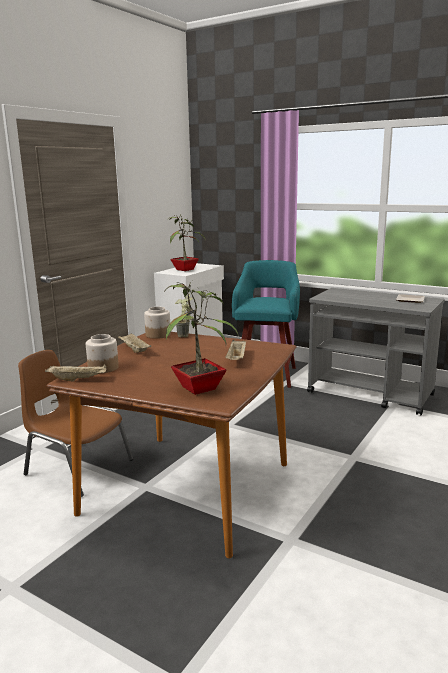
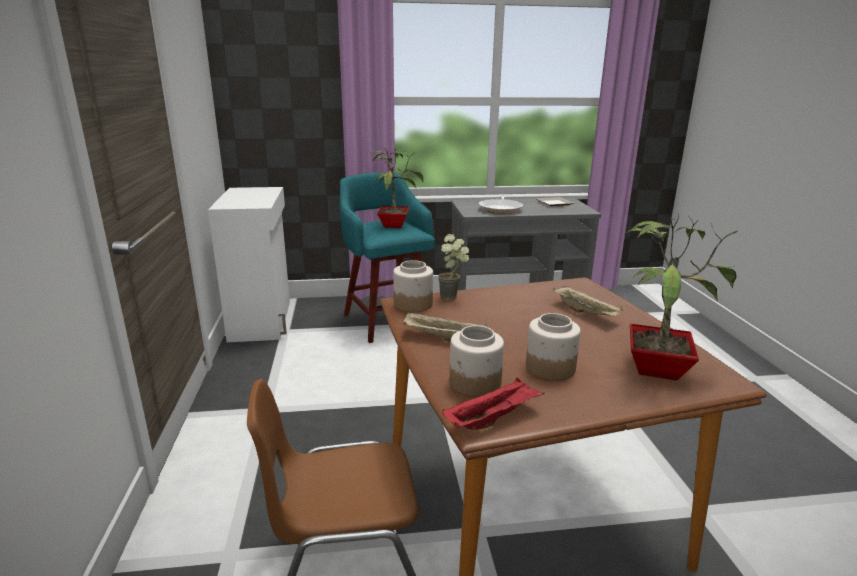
camera: 40 degrees left, 5 degrees up
(78, 379) = (493, 418): beige tray -> red tray
(148, 373) = (549, 368): none -> jar
(185, 269) = (246, 198): potted plant -> potted plant (394, 225)
(351, 298) = (501, 209): none -> frying pan

